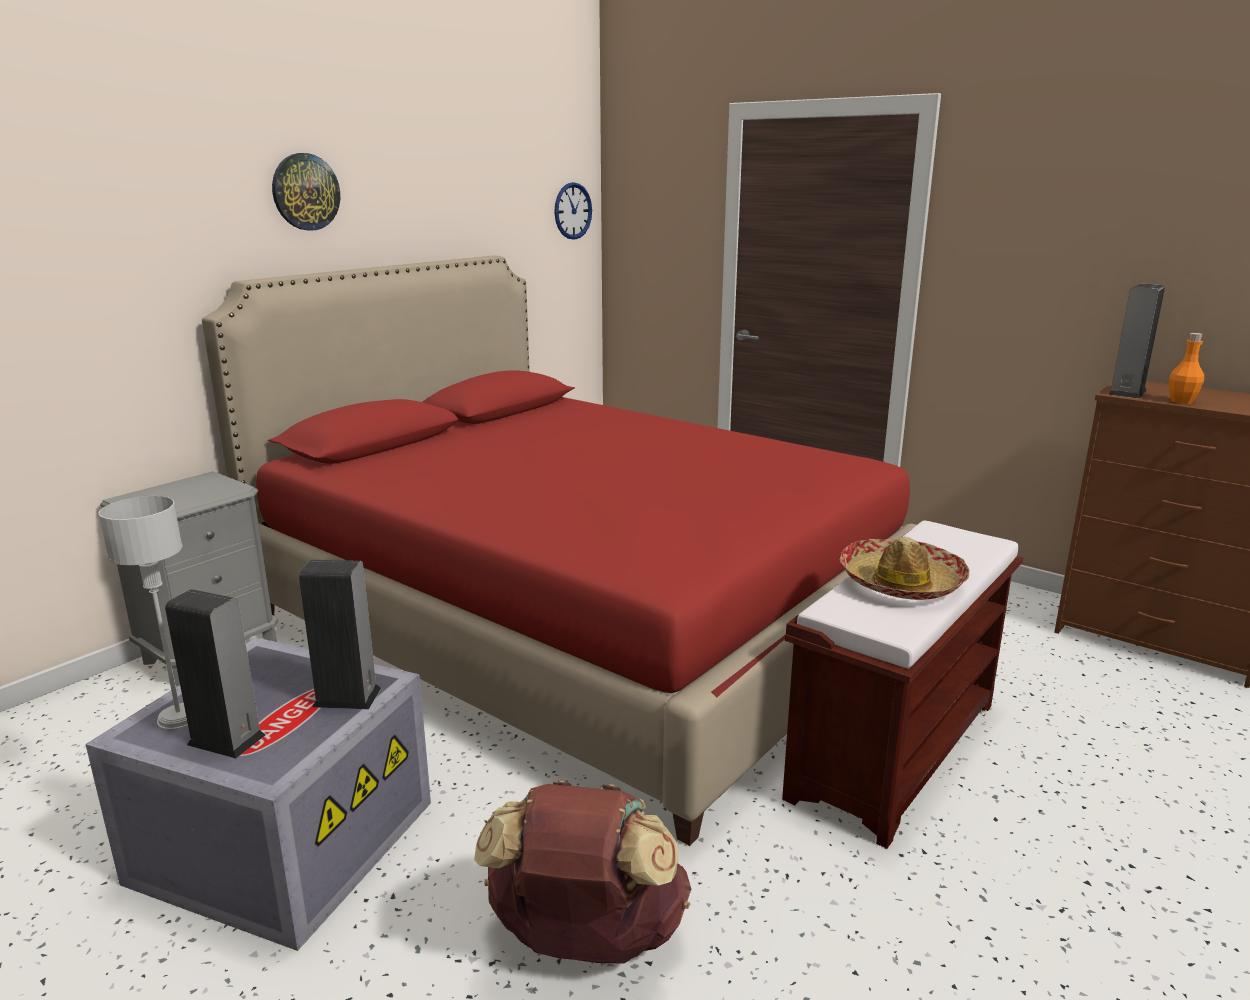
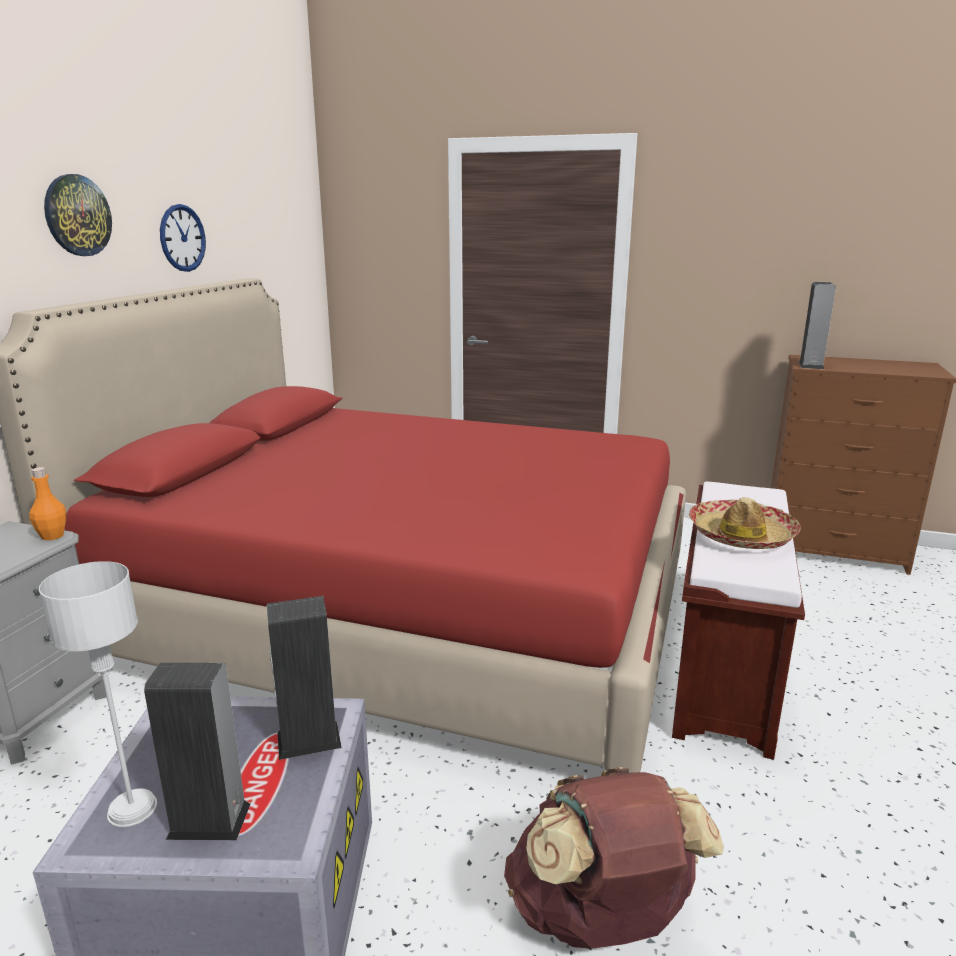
camera: 20 degrees left, 0 degrees up
(572, 211) = (303, 235): wall clock -> wall clock (182, 238)
(1181, 401) = (853, 369): orange bottle -> orange bottle (52, 536)

